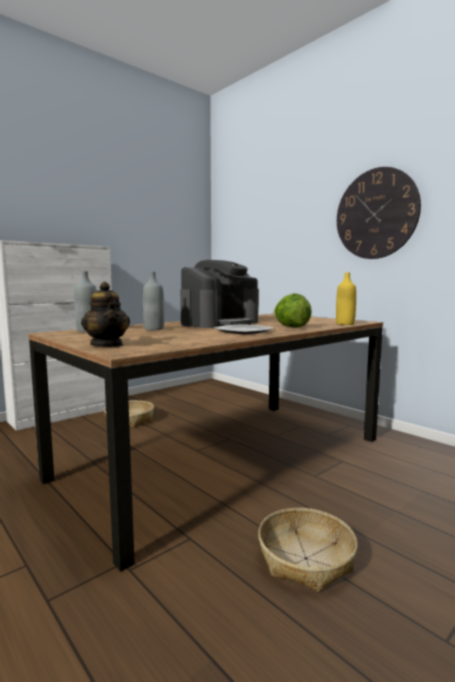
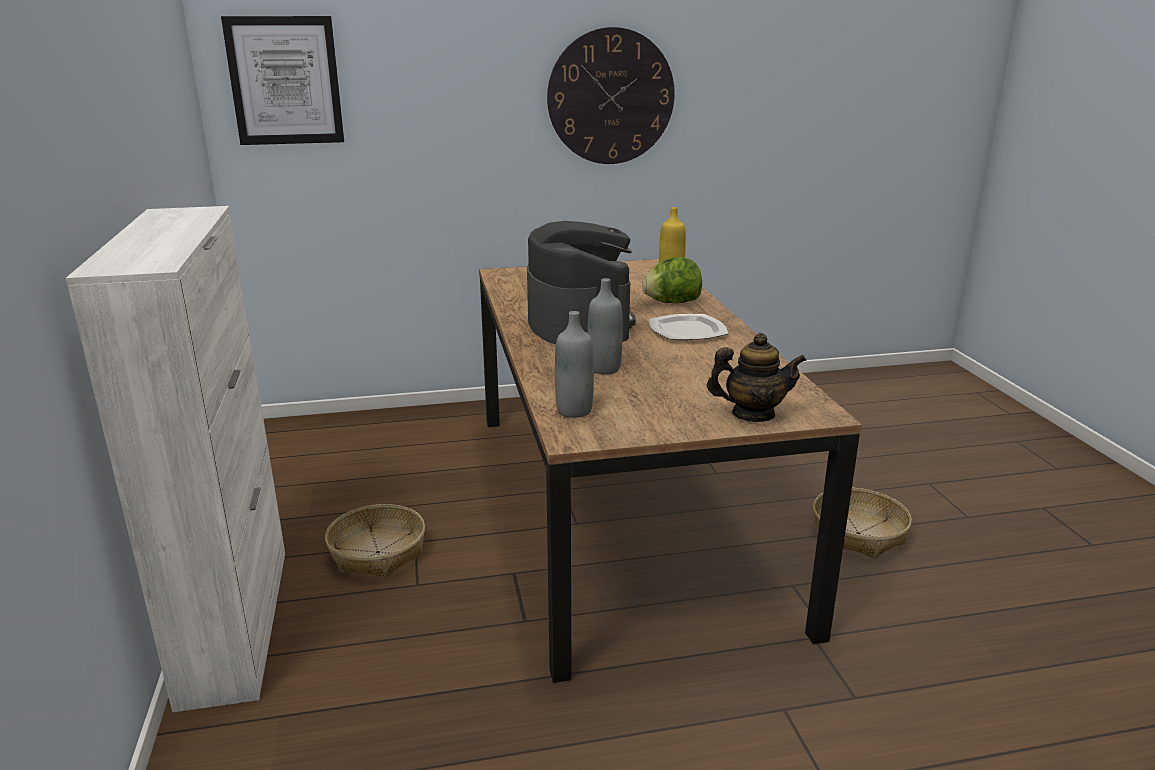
camera: 60 degrees left, 15 degrees up
(234, 222) = (285, 81): none -> picture

